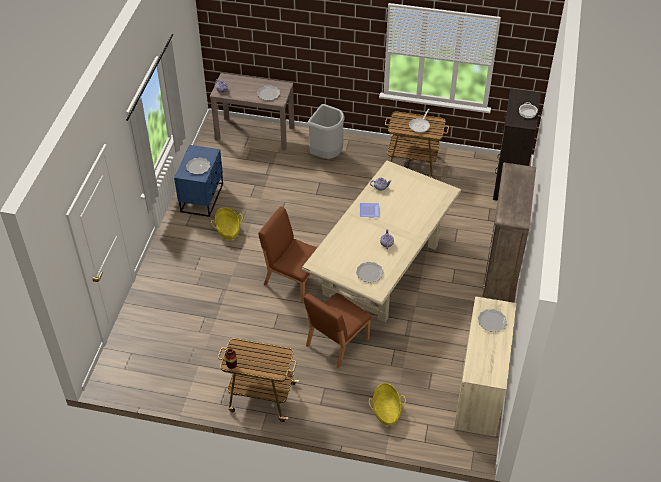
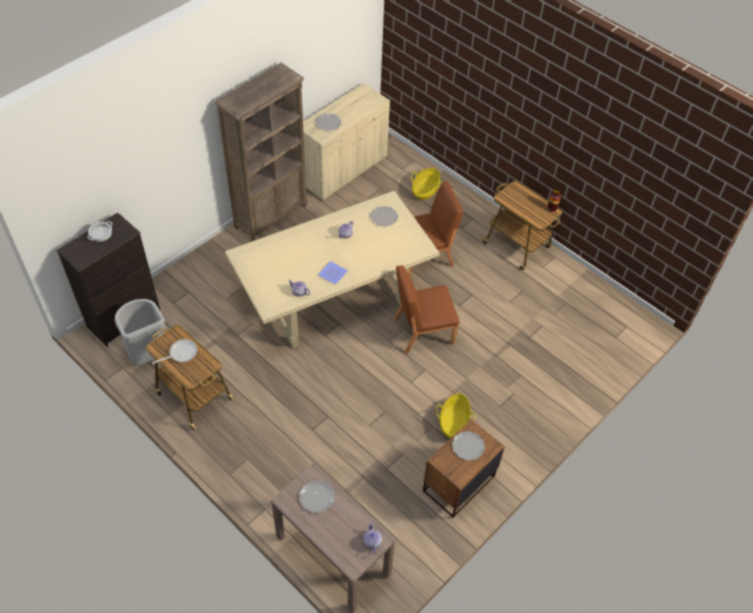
camera: 150 degrees left, 5 degrees up
(202, 198) = (458, 483): blue nightstand -> brown nightstand
(293, 279) = (422, 331): brown chair -> brown chair turned 105 degrees clockwise
(327, 155) = (273, 465): grey trash can -> grey trash can (149, 354)

